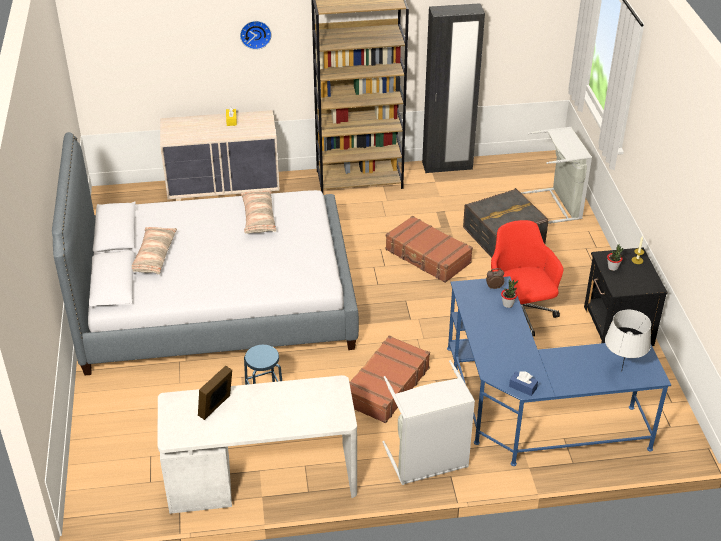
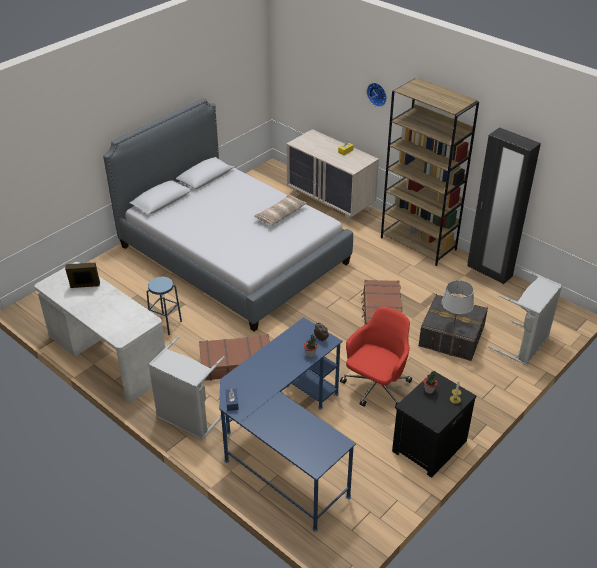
camera: 50 degrees right, 0 degrees up
(153, 256) = (199, 200): pillow -> none
(621, 371) = (301, 445): grey table lamp -> grey table lamp (454, 325)

